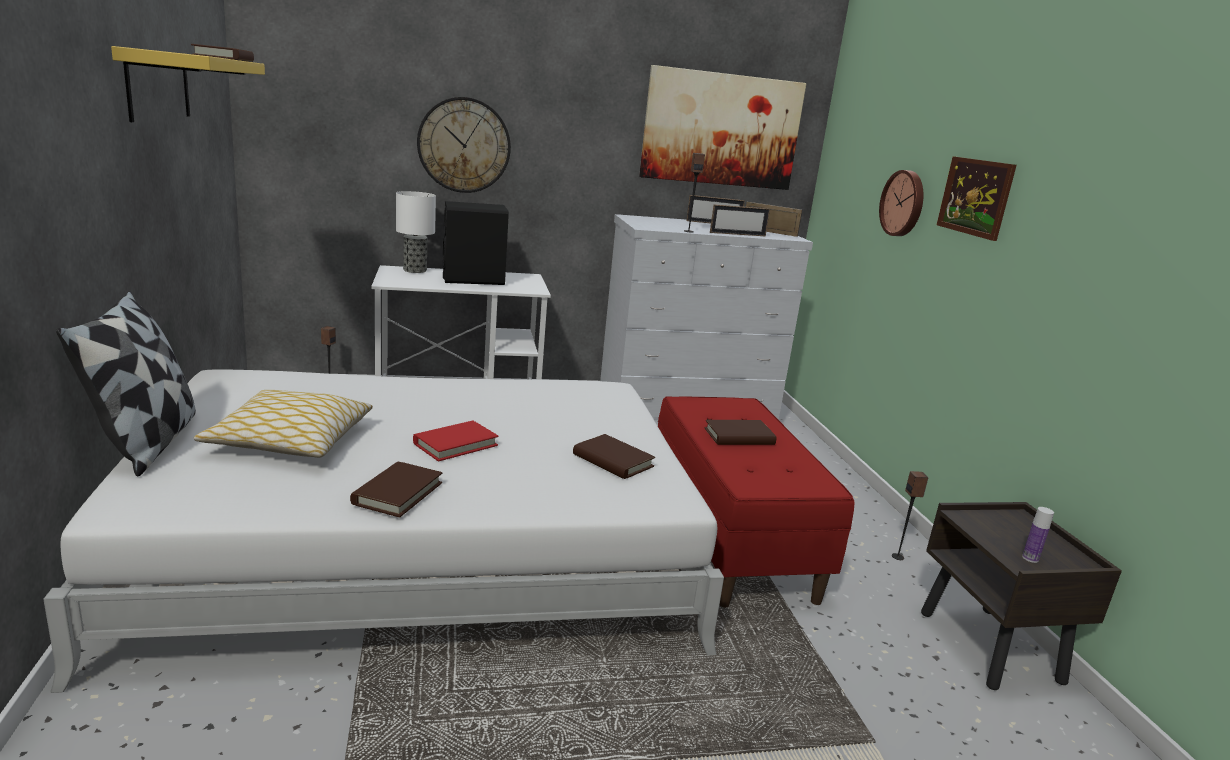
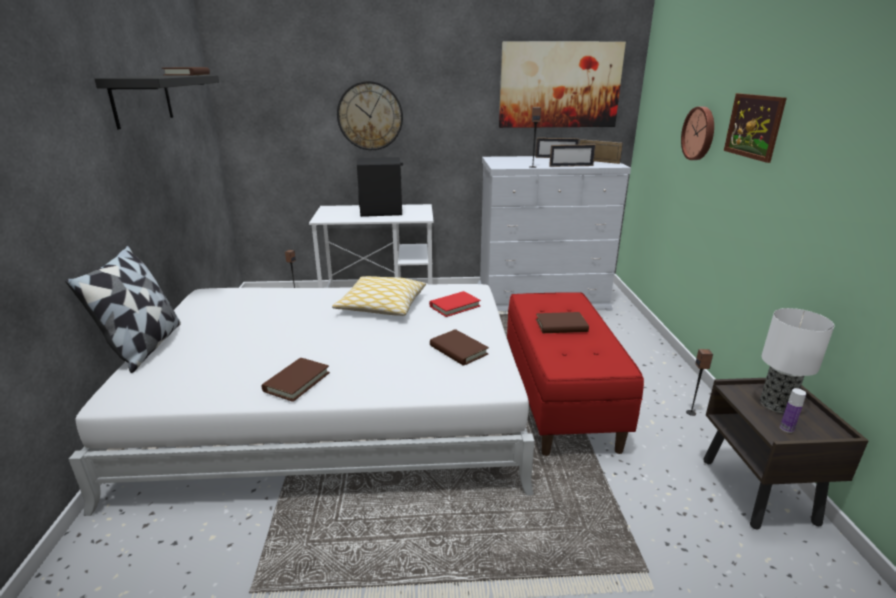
camera: 10 degrees right, 5 degrees up
(158, 85) = (142, 100): yellow shelf -> black shelf
(290, 440) = (236, 342): pillow -> pillow (381, 306)
(414, 270) = (342, 208): table lamp -> table lamp (775, 405)
(455, 444) = (347, 341): red book -> red book (454, 306)

